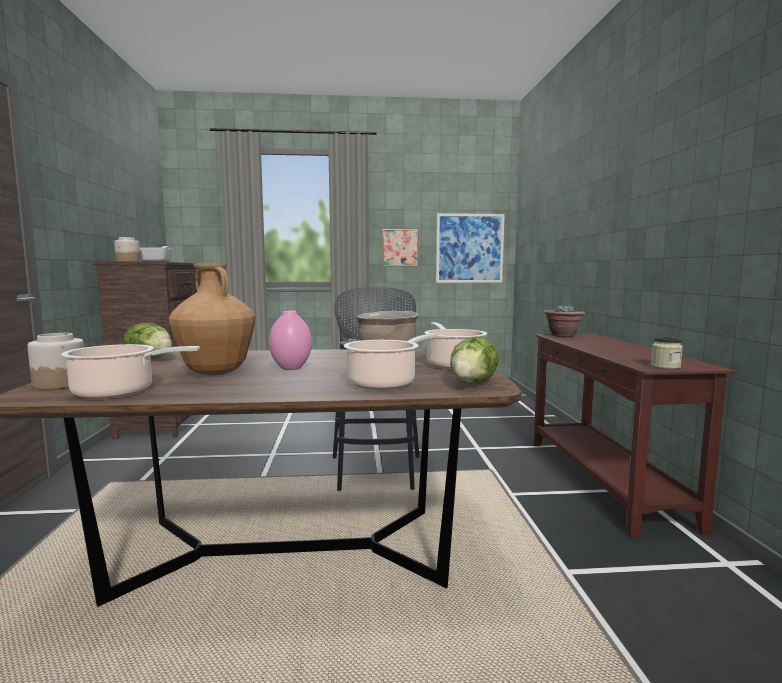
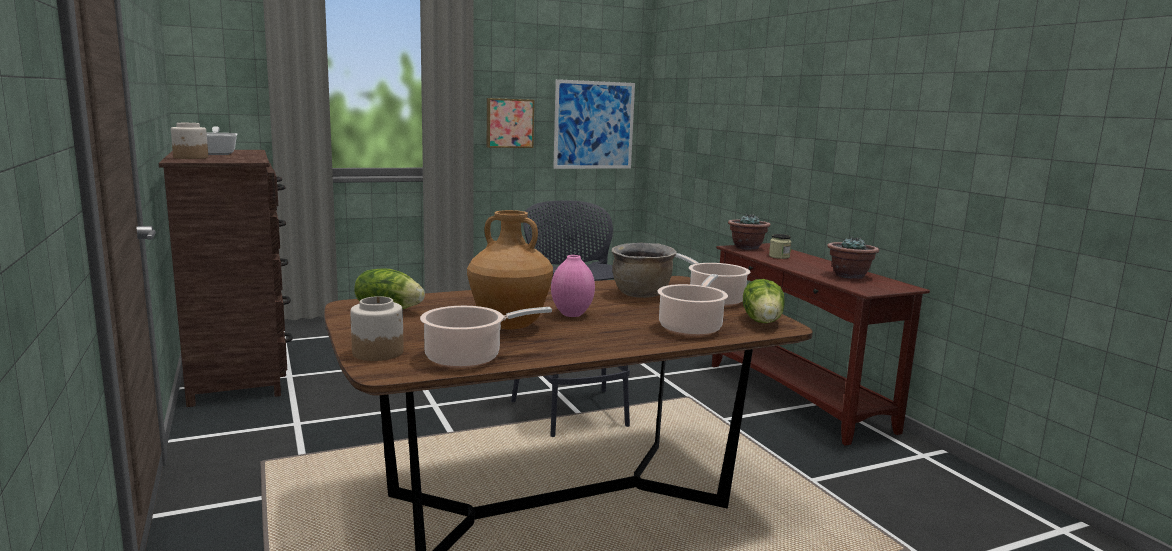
camera: 20 degrees left, 5 degrees up
(645, 356) = (849, 276): none -> potted plant
(665, 366) = (877, 289): jar -> jar (779, 256)

